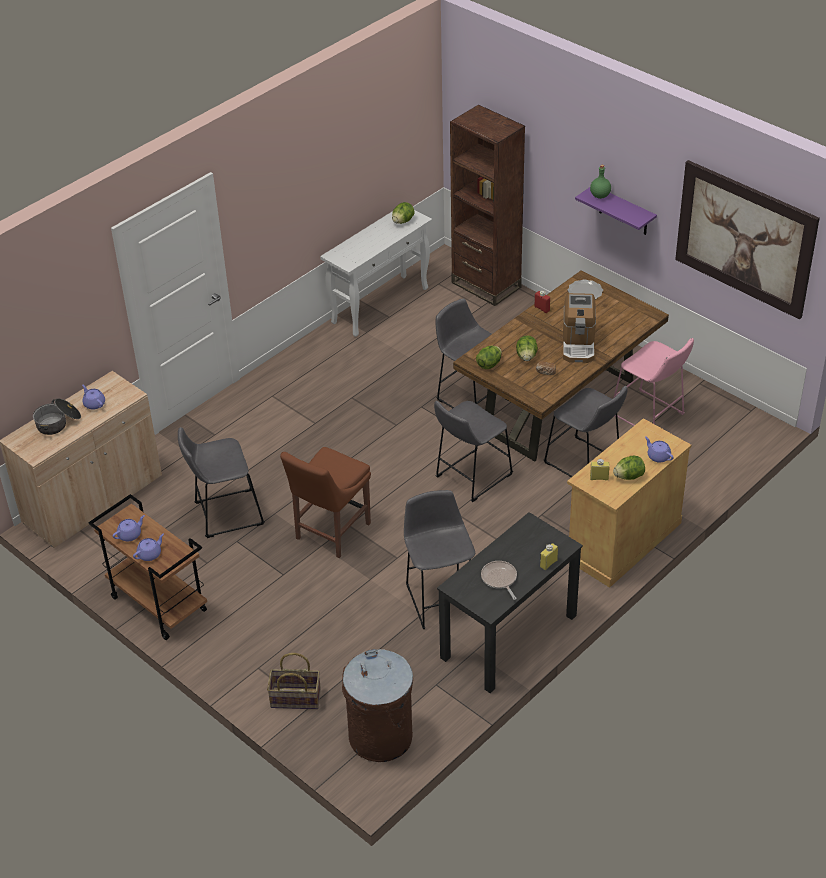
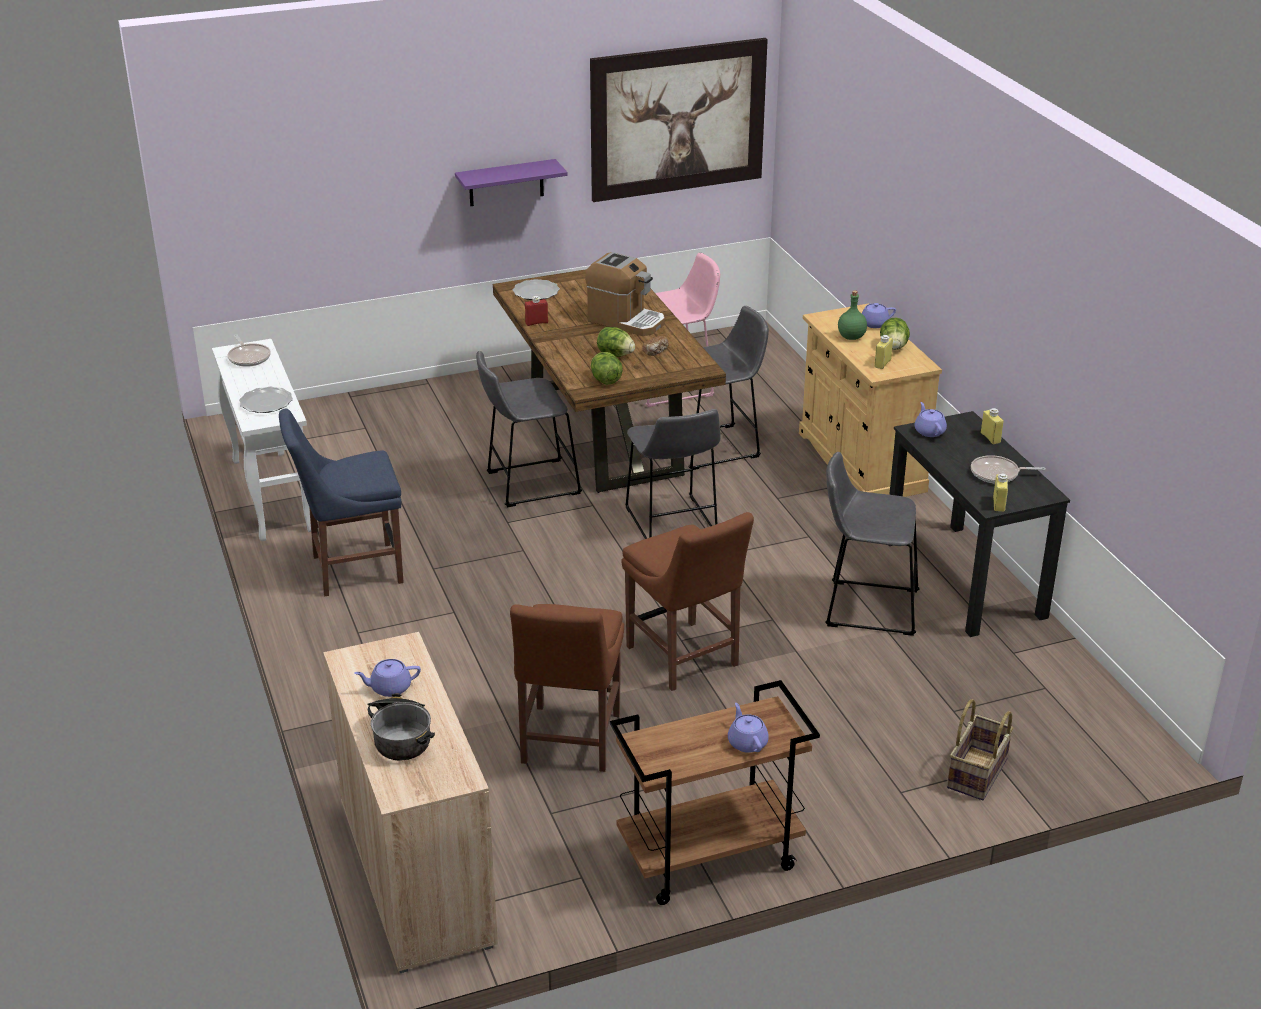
camera: 65 degrees left, 10 degrees down
(130, 535) = (688, 752): purple teapot -> purple teapot (929, 431)
(225, 514) = (569, 742): grey stool -> brown chair
(328, 367) = (352, 569): none -> blue chair
(357, 250) = (266, 402): none -> plate
(380, 737) = (1080, 721): brown trash can -> none
(403, 221) = (248, 357): lettuce -> frying pan
(458, 589) = (998, 504): none -> yellow bottle
(486, 285) = (328, 412): brown bookcase -> none
(600, 195) = (482, 174): green bottle -> green bottle (851, 337)

